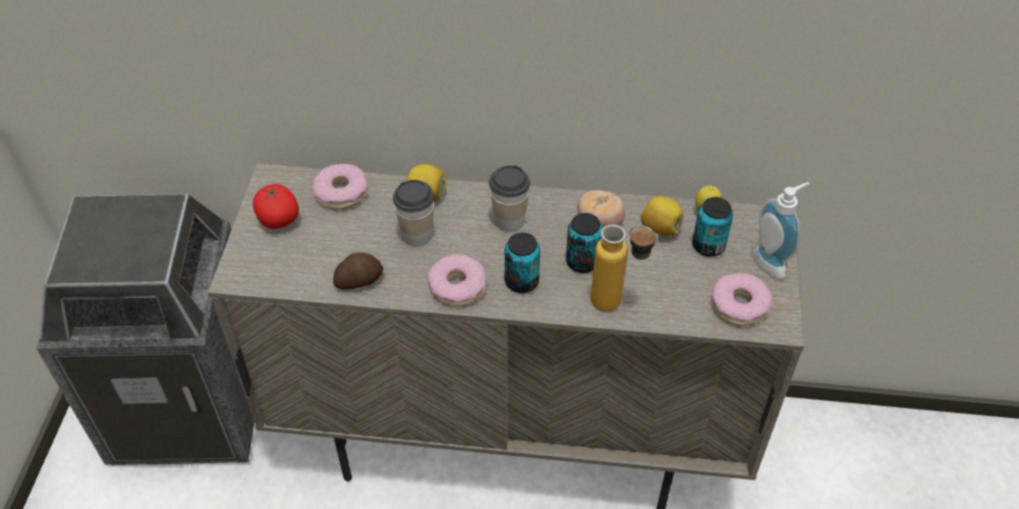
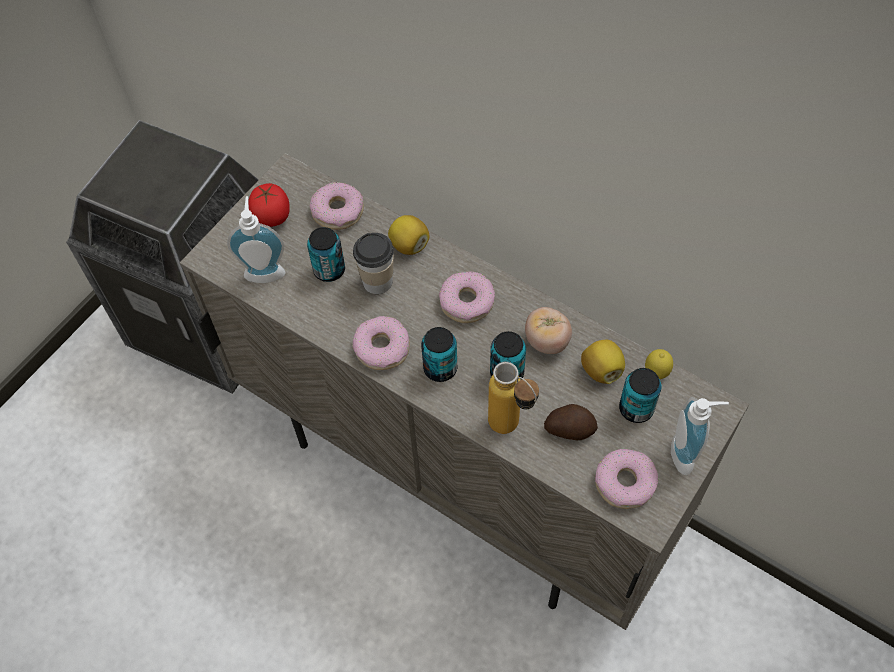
camera: 30 degrees right, 10 degrees up
(301, 266) = (265, 270): none -> soap dispenser
(358, 280) = (303, 304): potato -> potato (569, 428)
(365, 242) = (329, 270): none -> can
(509, 220) = (466, 302): cup -> donut

